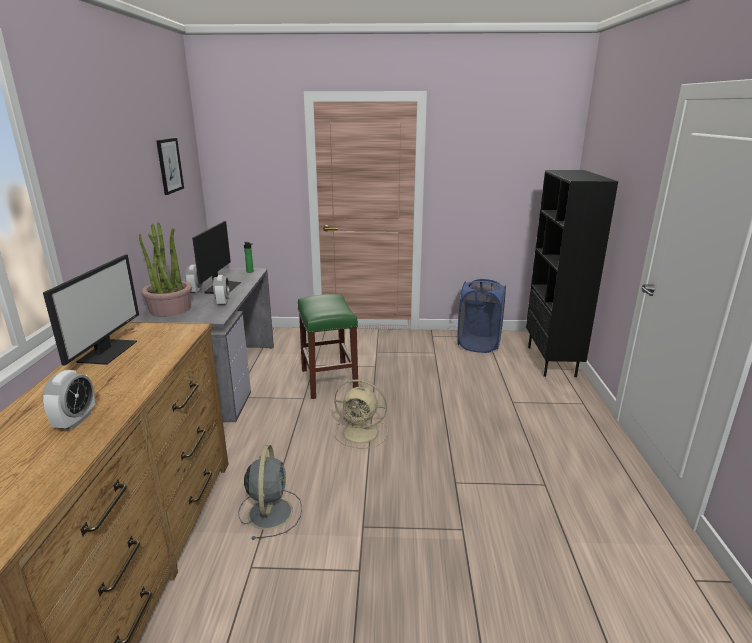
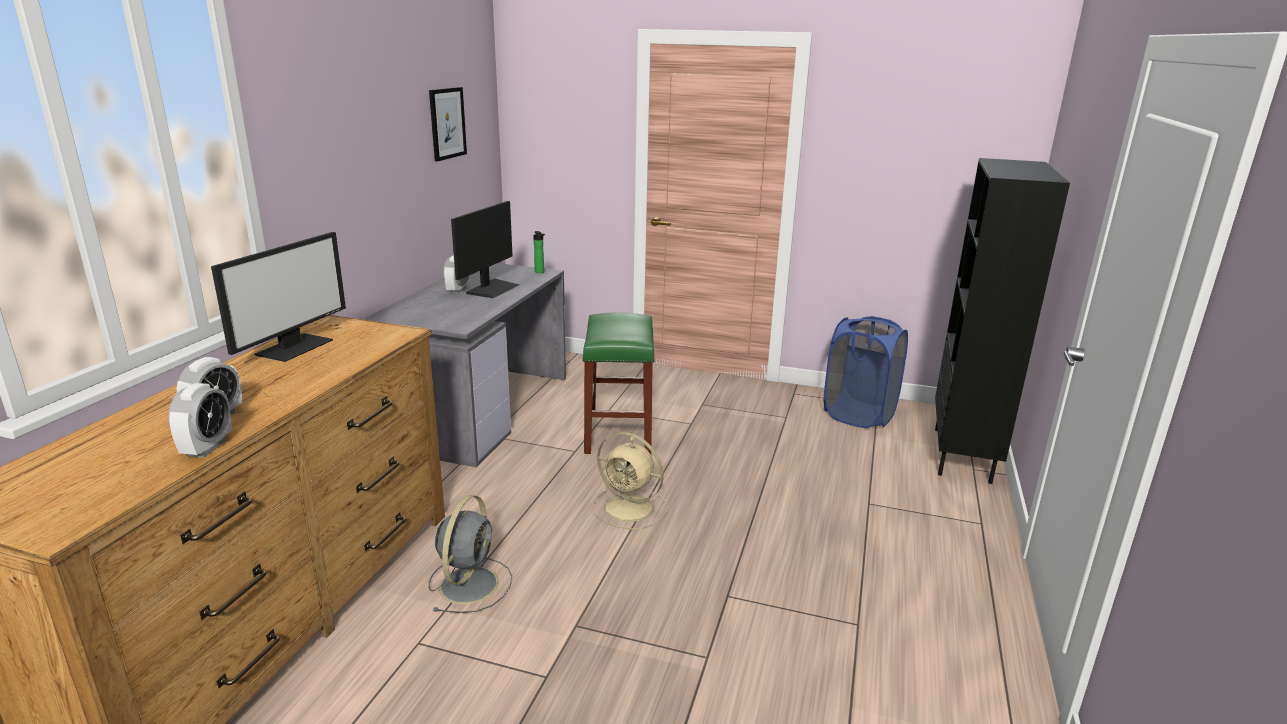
camera: 15 degrees right, 0 degrees up
(170, 309) = (414, 309): potted plant -> none
(223, 303) = (481, 308): alarm clock -> alarm clock (207, 448)

